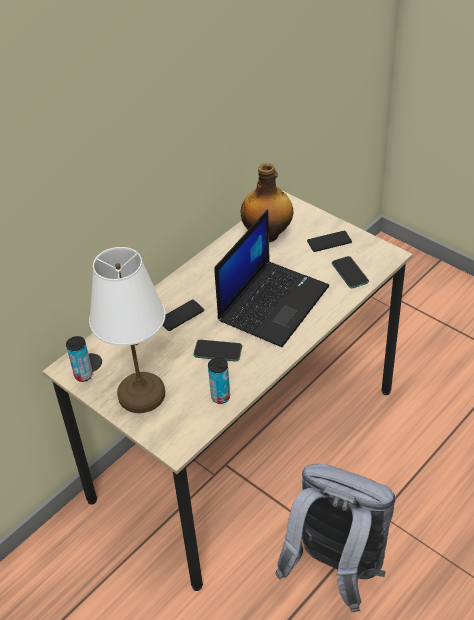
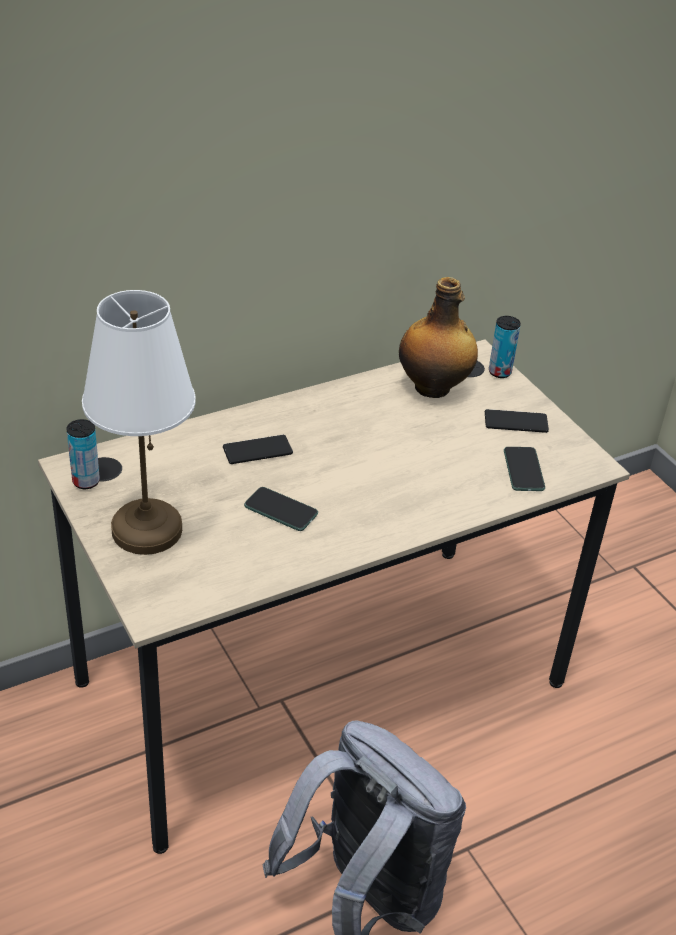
camera: 15 degrees right, 5 degrees down
(220, 397) = (250, 569): can -> can (499, 372)
(273, 302) = (393, 473): laptop -> none

